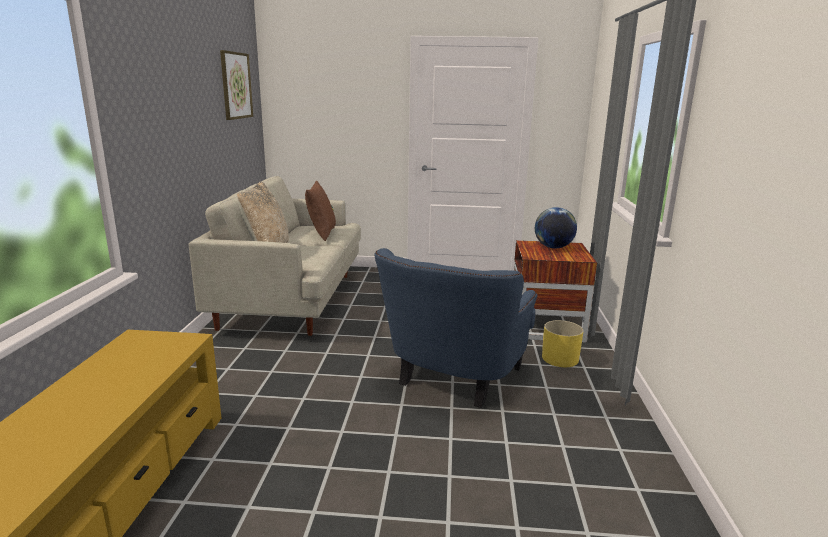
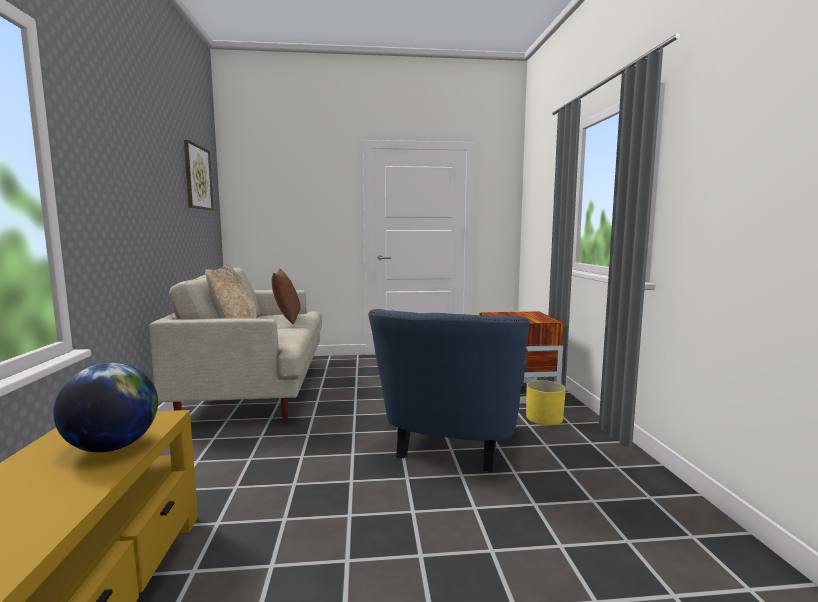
camera: 10 degrees left, 10 degrees down
(553, 247) = (517, 315): globe -> globe (112, 447)

